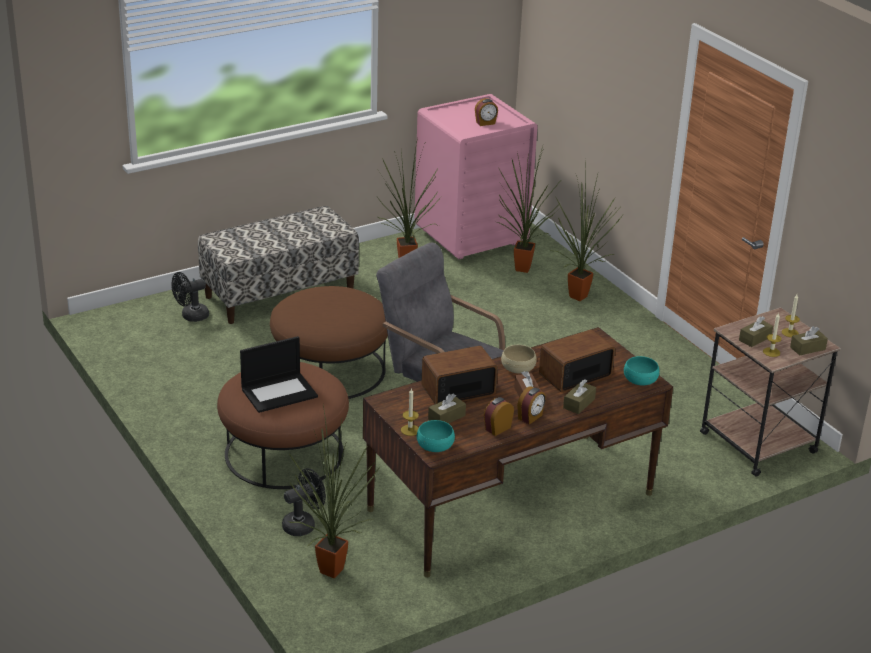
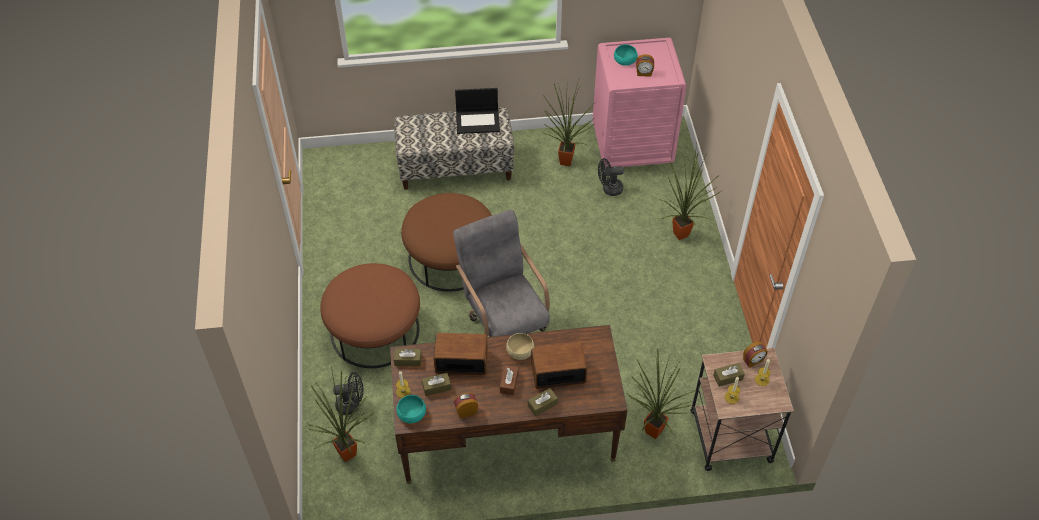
camera: 25 degrees right, 20 degrees up
(191, 316) = (381, 174): black fan -> black fan (609, 189)
(279, 392) = (364, 299): laptop -> laptop (478, 121)
(521, 270) = (652, 193): potted plant -> potted plant (651, 434)
(530, 417) = (497, 407): alarm clock -> alarm clock (753, 361)
(640, 380) = (605, 394): turquoise bowl -> turquoise bowl (625, 60)
(807, 348) = (765, 402): brown tissue box -> brown tissue box (408, 360)

